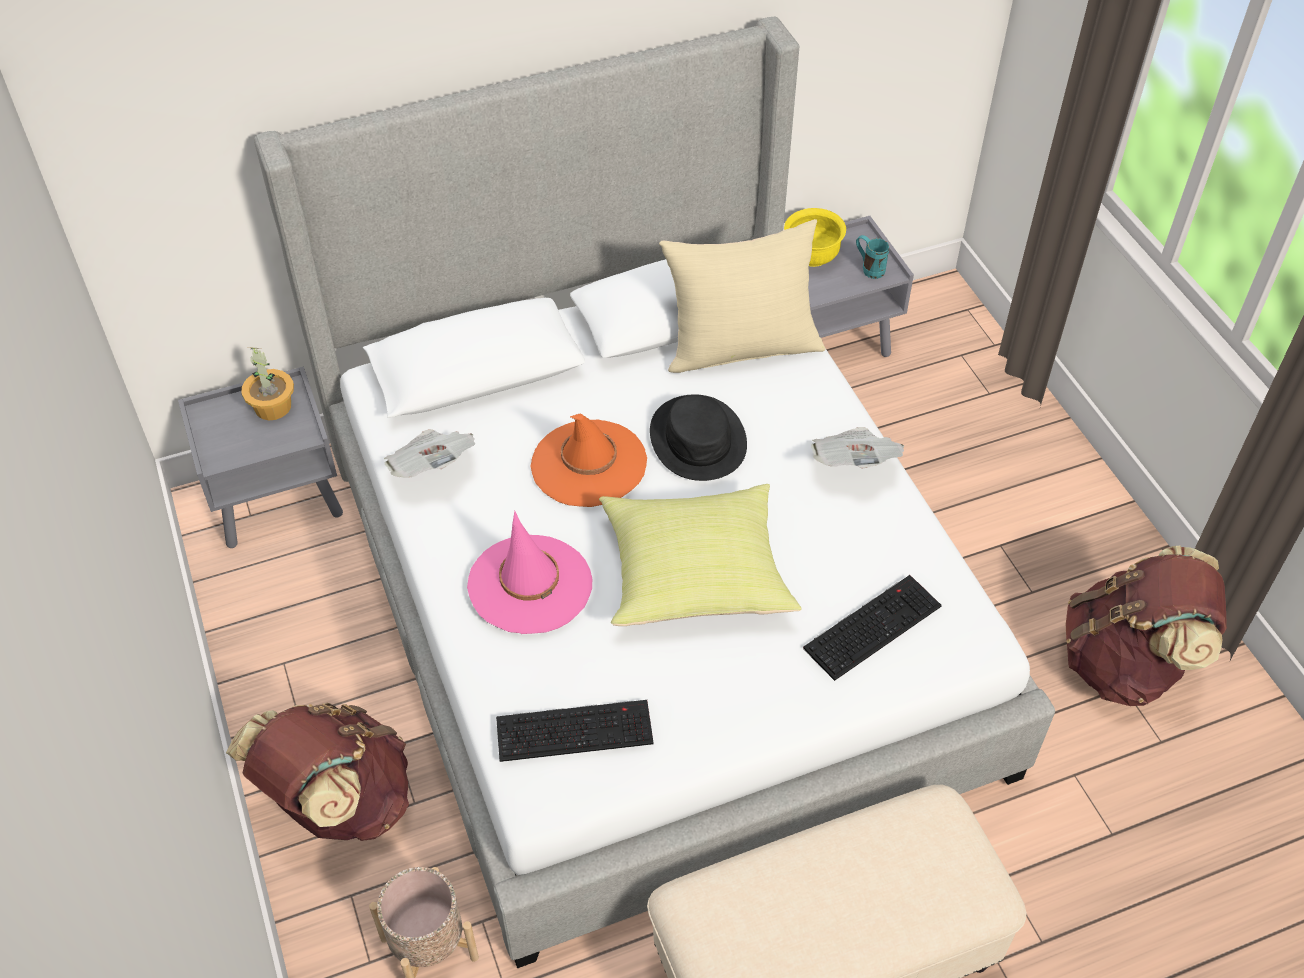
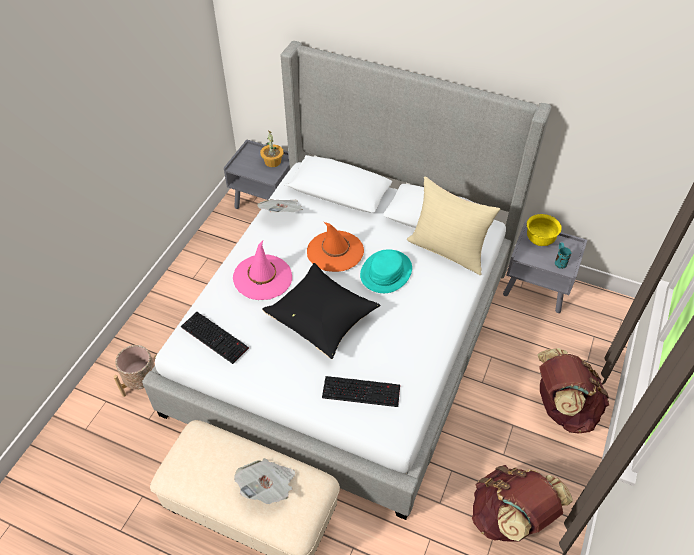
camera: 45 degrees right, 0 degrees up
(339, 803) = (172, 316): brown backpack -> brown backpack (562, 408)
(696, 574) = (322, 319): yellow pillow -> black pillow
(698, 439) = (386, 272): black hat -> turquoise hat
(853, 464) = (435, 327): newspaper -> newspaper (268, 486)

